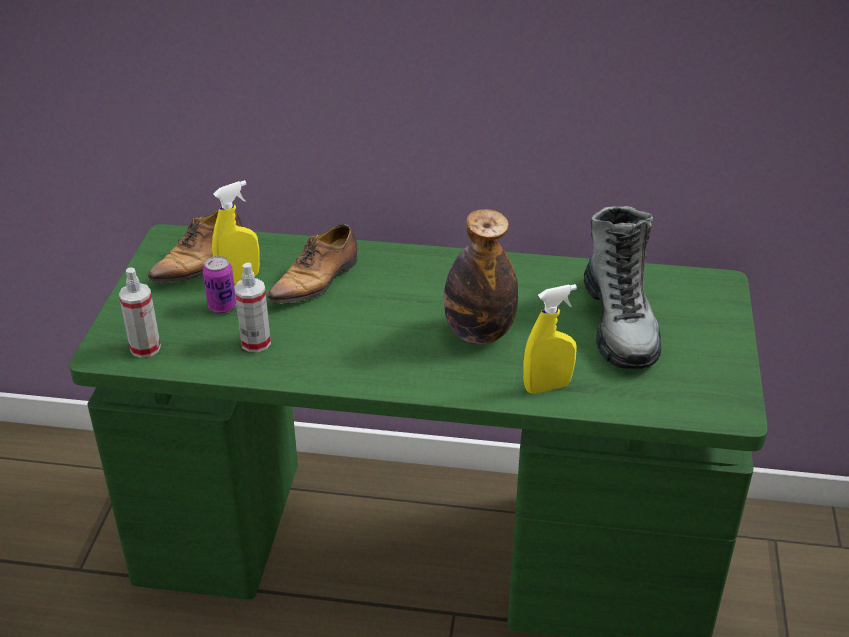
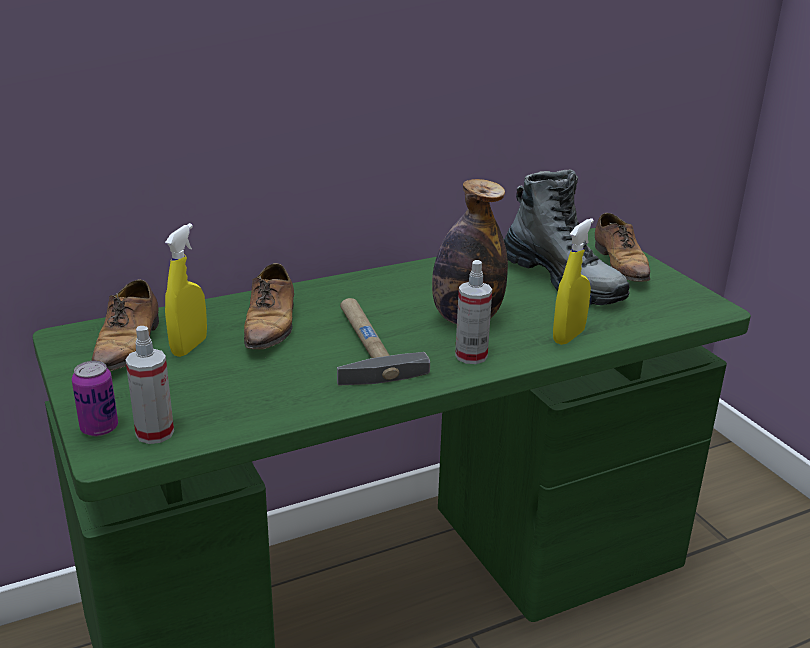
camera: 35 degrees left, 10 degrees down
(222, 307) = (199, 373): can -> can (99, 428)
(256, 343) = (272, 389): spray bottle -> spray bottle (471, 356)
(366, 327) = (363, 345): none -> hammer
(704, 326) = (621, 265): none -> shoe

